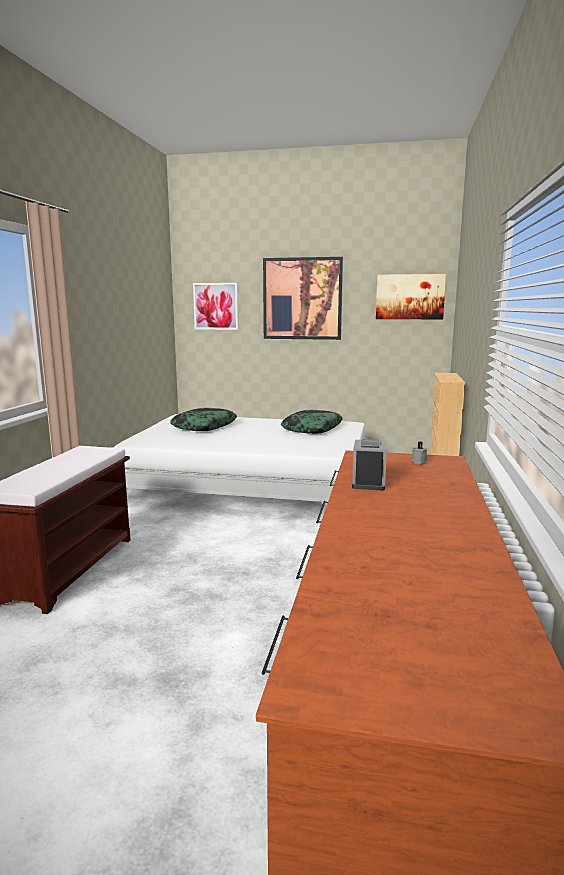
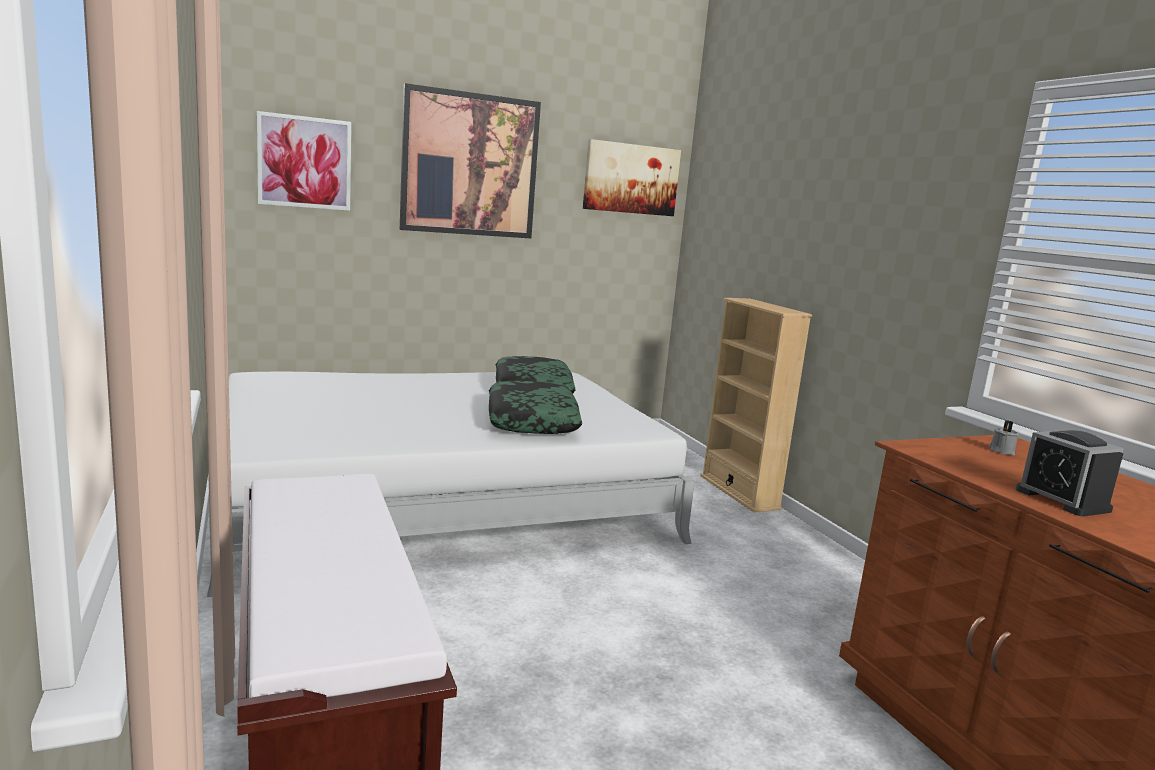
camera: 35 degrees left, 0 degrees up
(204, 426) = (347, 398): pillow -> pillow (531, 420)

